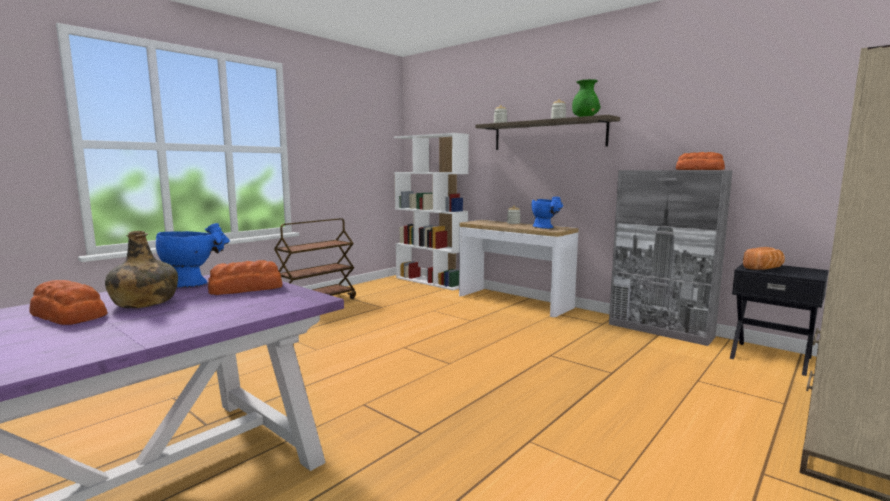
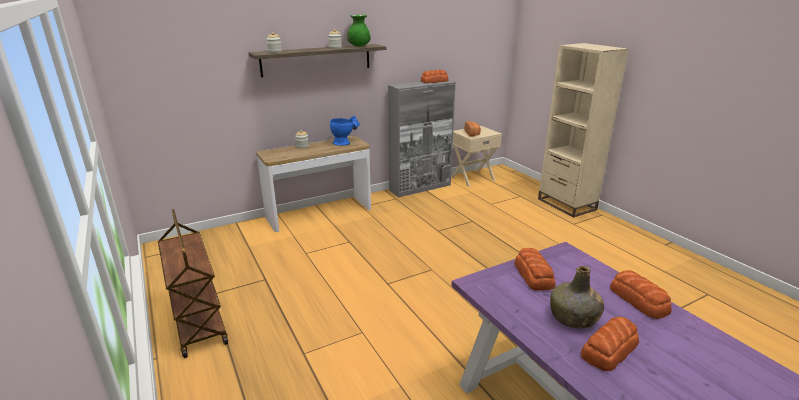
camera: 70 degrees left, 15 degrees up
(162, 330) = (639, 301): none -> bread
(194, 283) = (508, 300): blue vase -> none
(431, 282) = (205, 236): white bookcase -> none
(770, 357) = (472, 178): black nightstand -> beige nightstand

